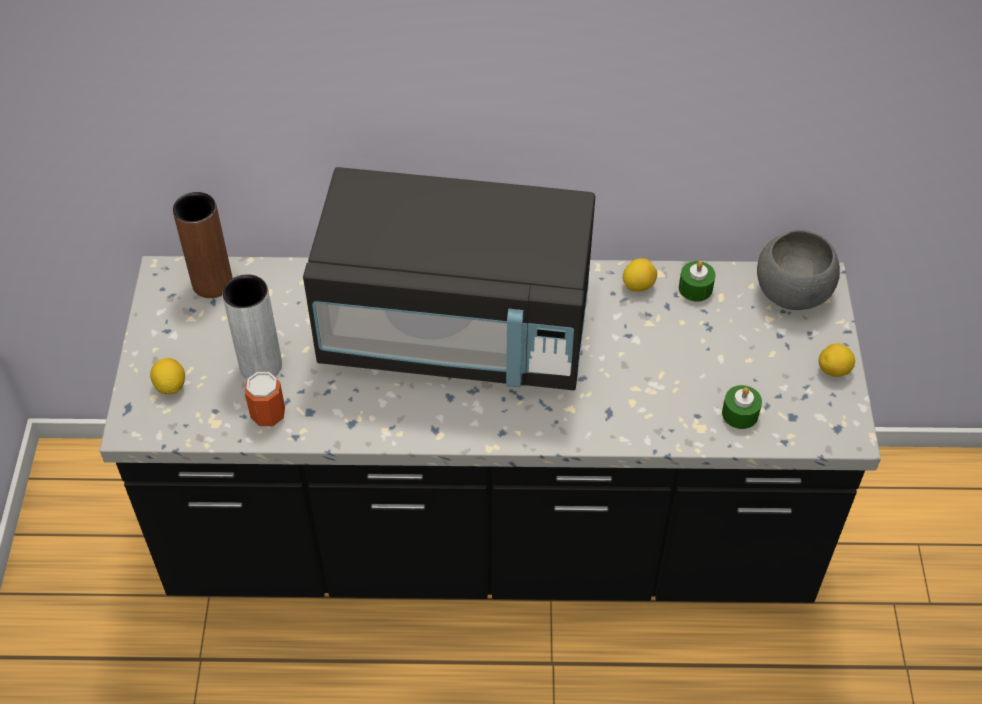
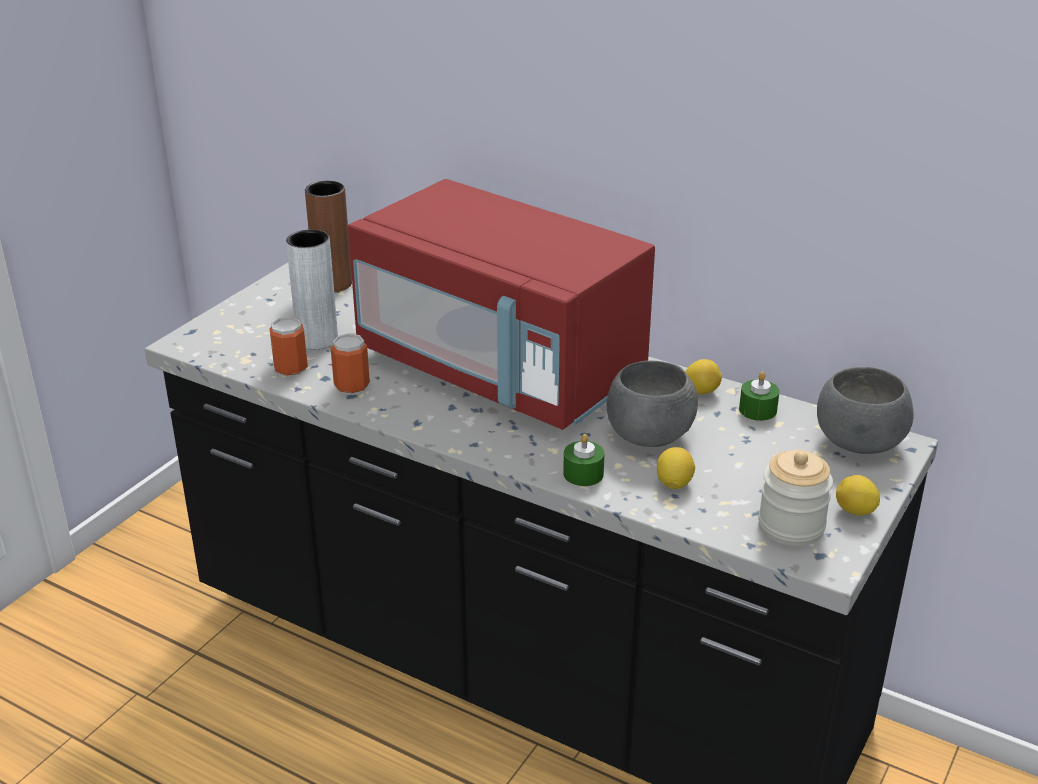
camera: 30 degrees right, 20 degrees down
(170, 386) = (236, 329): lemon -> lemon (674, 483)
(342, 411) = (352, 386): none -> can
(457, 332) = (501, 370): black microwave -> red microwave
(635, 357) = (651, 436): none -> grey bowl
(740, 414) = (721, 509): green candle -> green candle (583, 474)
(800, 408) = (791, 526): none -> jar

